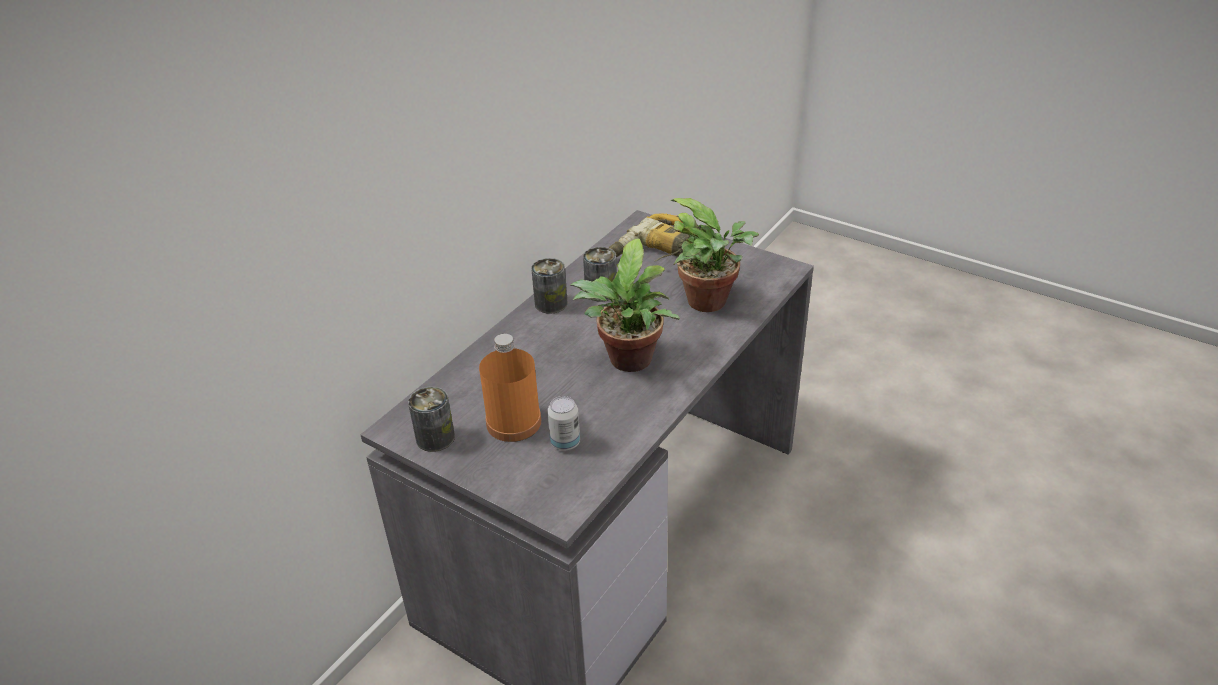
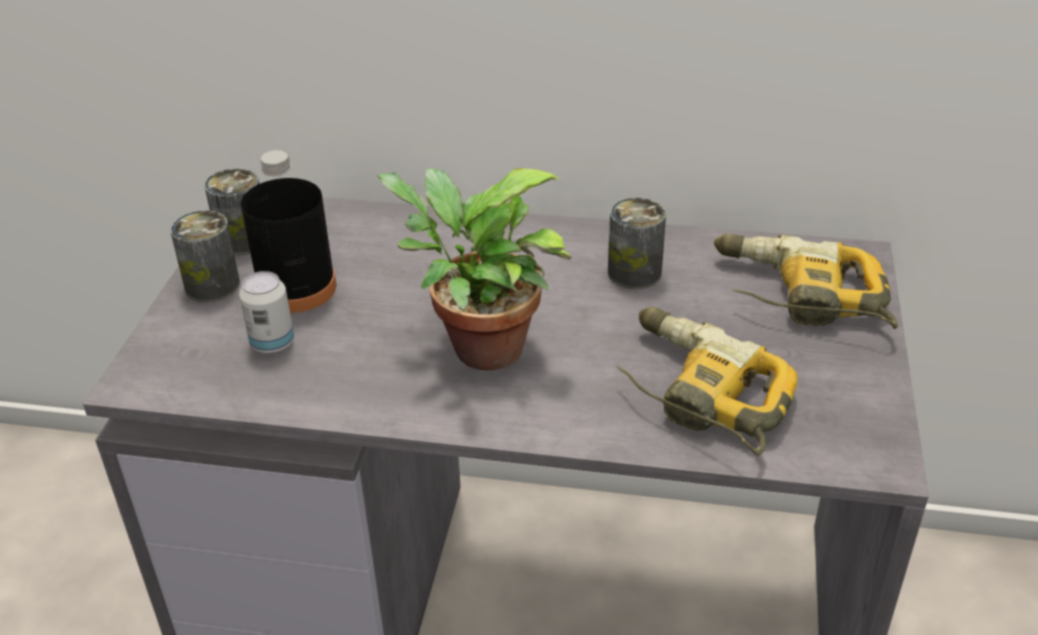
camera: 65 degrees right, 0 degrees up
(513, 422) = (296, 288): orange bottle -> black bottle
(551, 303) = (571, 238): can -> can (212, 285)
(712, 302) = (696, 393): potted plant -> power drill

